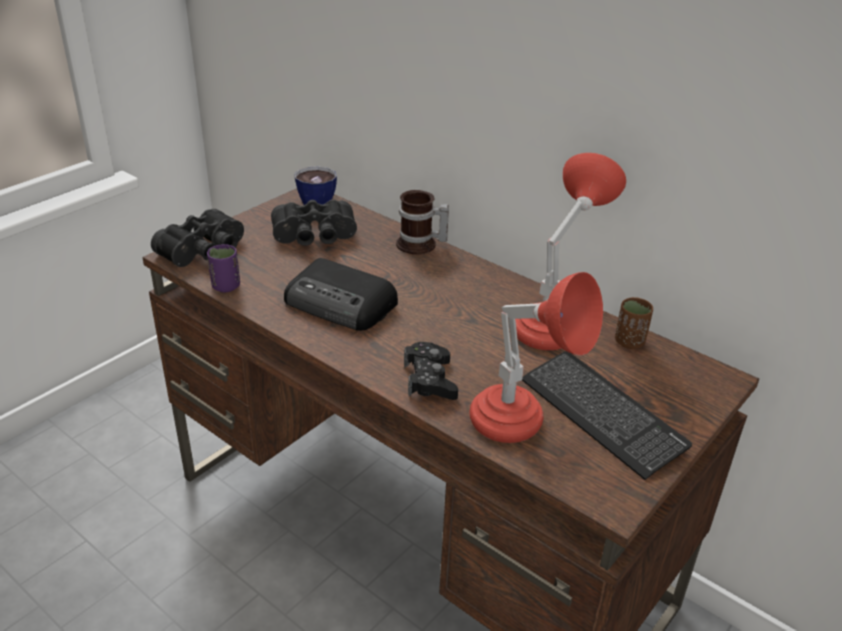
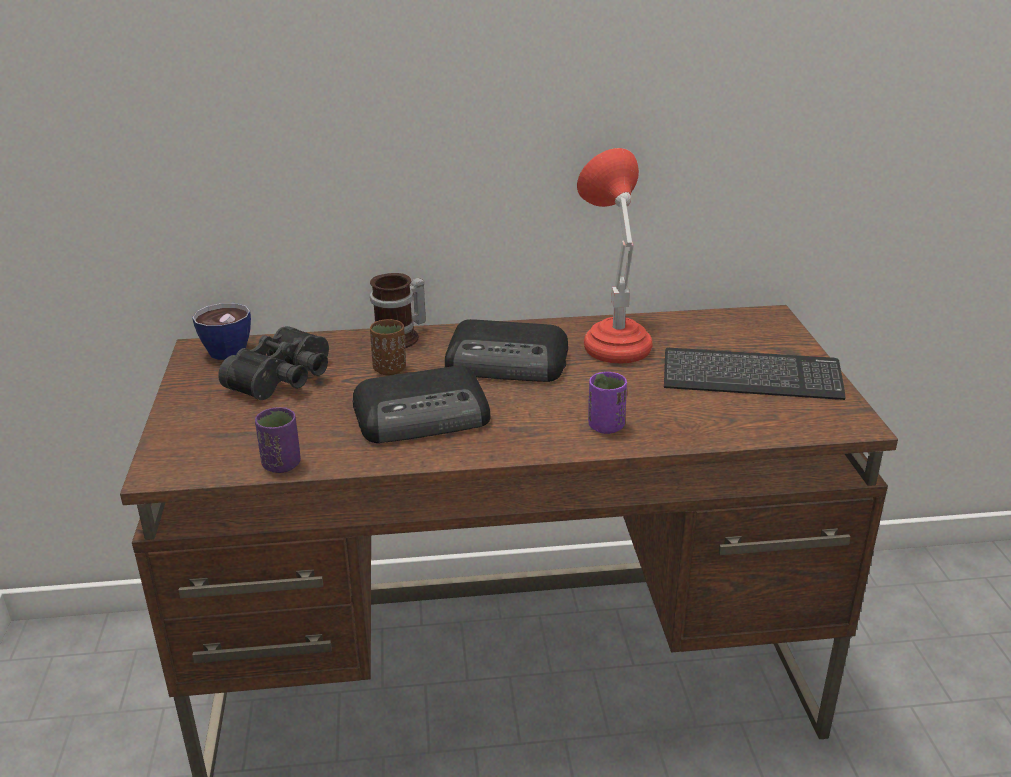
camera: 45 degrees left, 5 degrees down
(205, 251) = (190, 449): black binoculars -> none
(430, 379) = (606, 426): black game controller -> purple cup
(452, 299) = (508, 363): none -> radio
(521, 432) = (729, 419): red table lamp -> none
(629, 342) = (680, 324): brown cup -> brown cup (389, 369)

